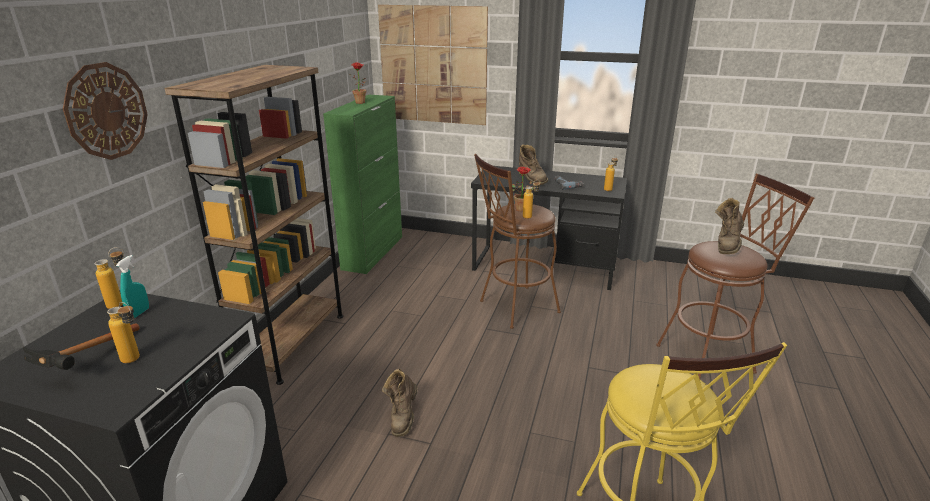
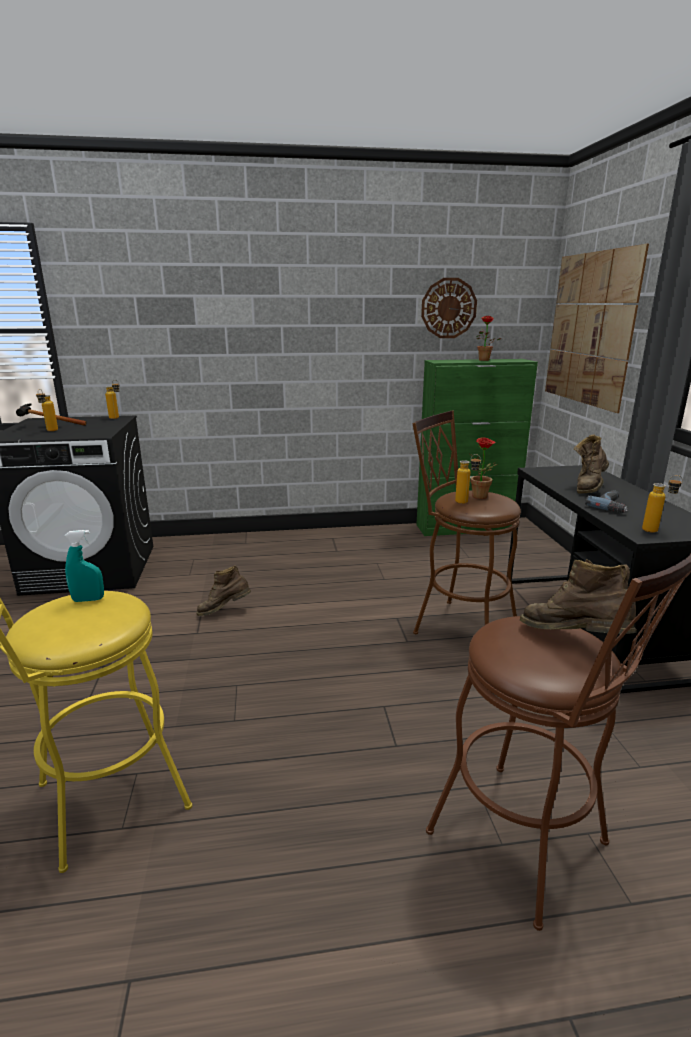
camera: 65 degrees right, 5 degrees down
(106, 111) = (175, 305): wall clock -> wall clock (448, 308)
(139, 313) = (106, 422): turquoise spray bottle -> turquoise spray bottle (88, 599)
(291, 342) = (292, 540): brown bookcase -> none
(727, 245) = (573, 642): brown boot -> brown boot turned 45 degrees clockwise

